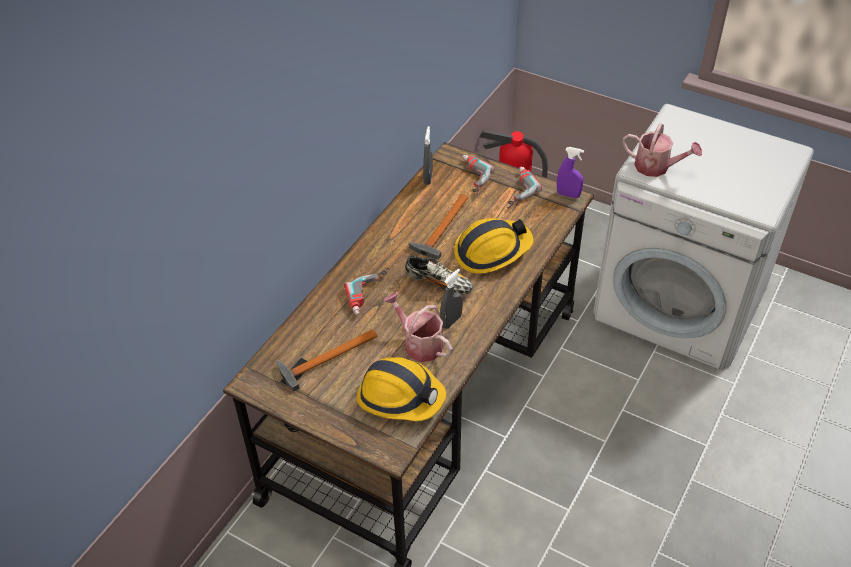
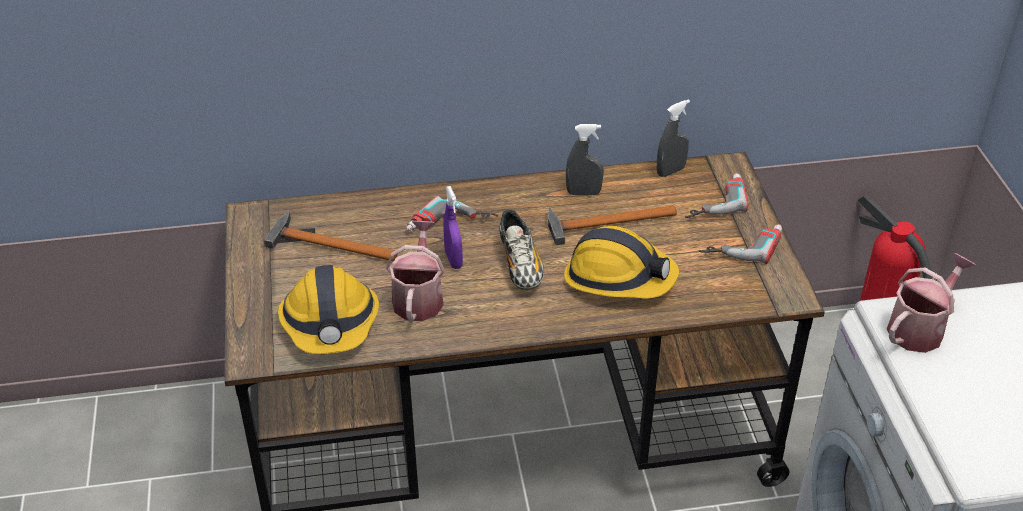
camera: 50 degrees right, 5 degrees down
(451, 321) = (476, 303): grey spray bottle -> grey spray bottle (583, 193)
(568, 195) = (792, 290): purple spray bottle -> purple spray bottle (453, 259)
(656, 167) = (920, 328): watering can -> watering can turned 120 degrees counterclockwise

